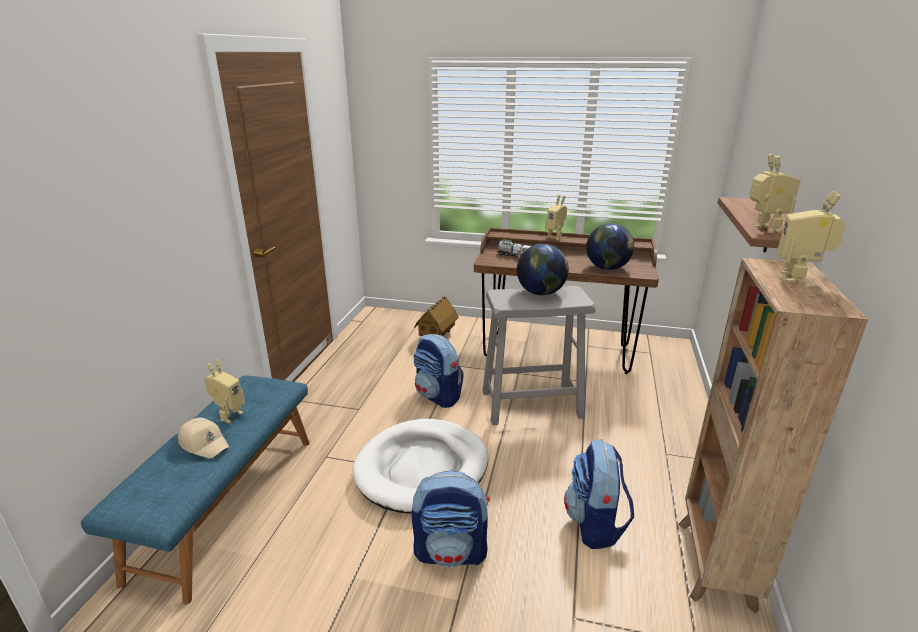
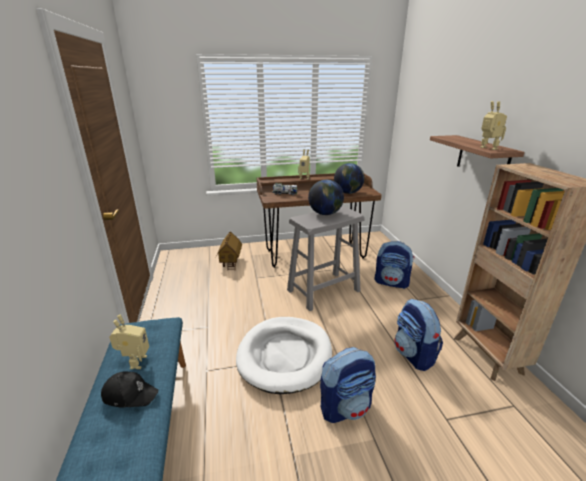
camera: 25 degrees left, 0 degrees up
(204, 443) = (130, 394): beige cap -> black cap
(438, 396) = (260, 301): backpack -> backpack (392, 282)
(798, 278) = (542, 170): toy robot -> none

